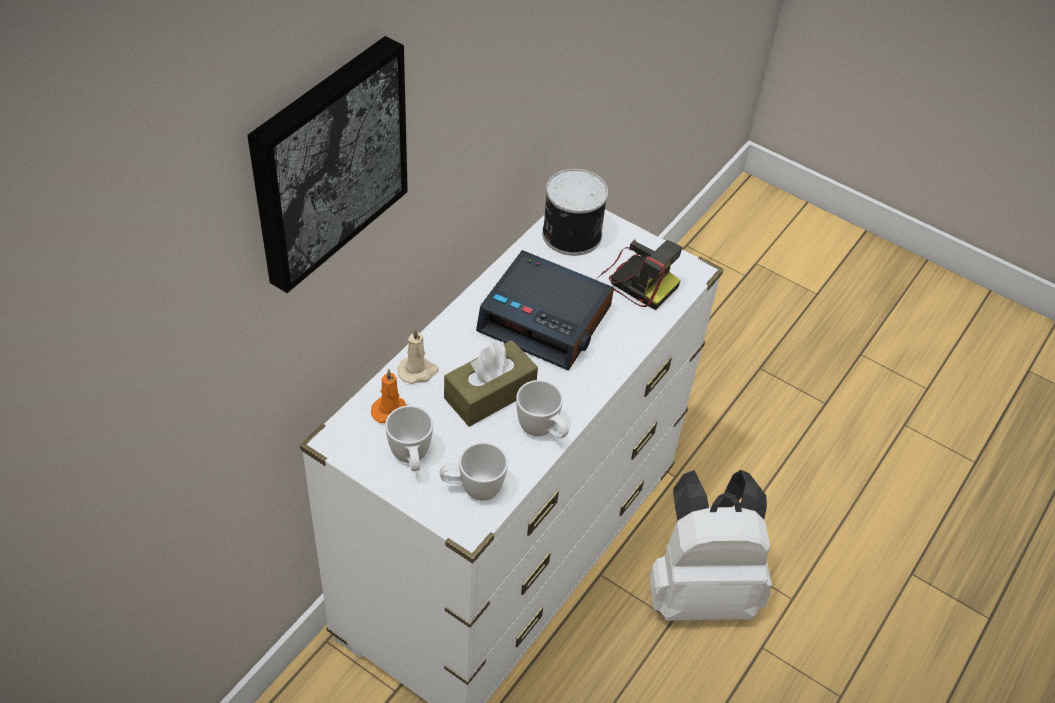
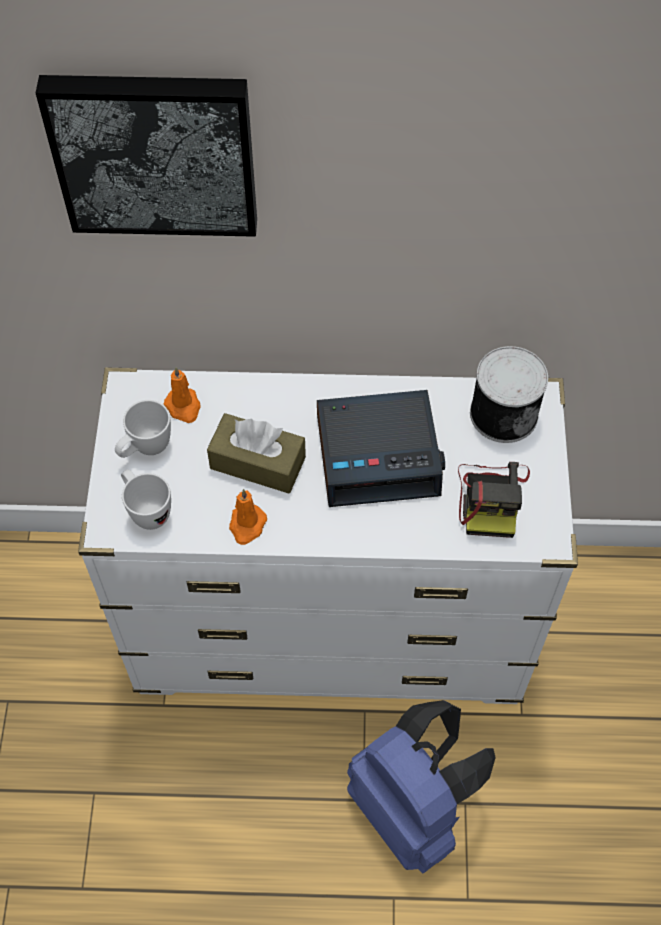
camera: 60 degrees right, 10 degrees up
(418, 371) = (240, 397): beige candle -> none
(542, 431) = (247, 525): white mug -> orange candle
(546, 319) = (379, 454): alarm clock -> alarm clock turned 90 degrees counterclockwise
(700, 590) = (413, 807): white backpack -> blue backpack

